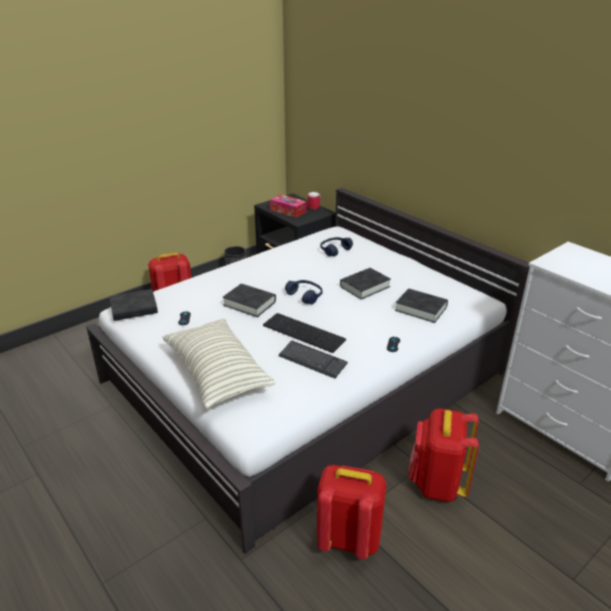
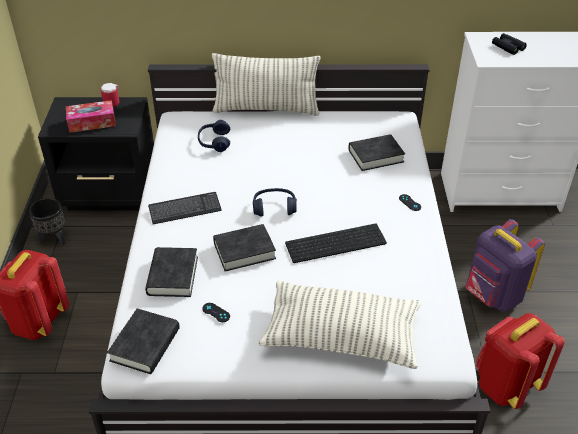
camera: 50 degrees left, 10 degrees up
(312, 360) = (384, 262): keyboard -> keyboard (185, 209)
(365, 287) = (303, 164): black book -> black book (172, 276)
(397, 251) = (266, 109): none -> pillow
(437, 483) = (493, 296): red backpack -> purple backpack
(587, 264) = (507, 47): none -> black binoculars

